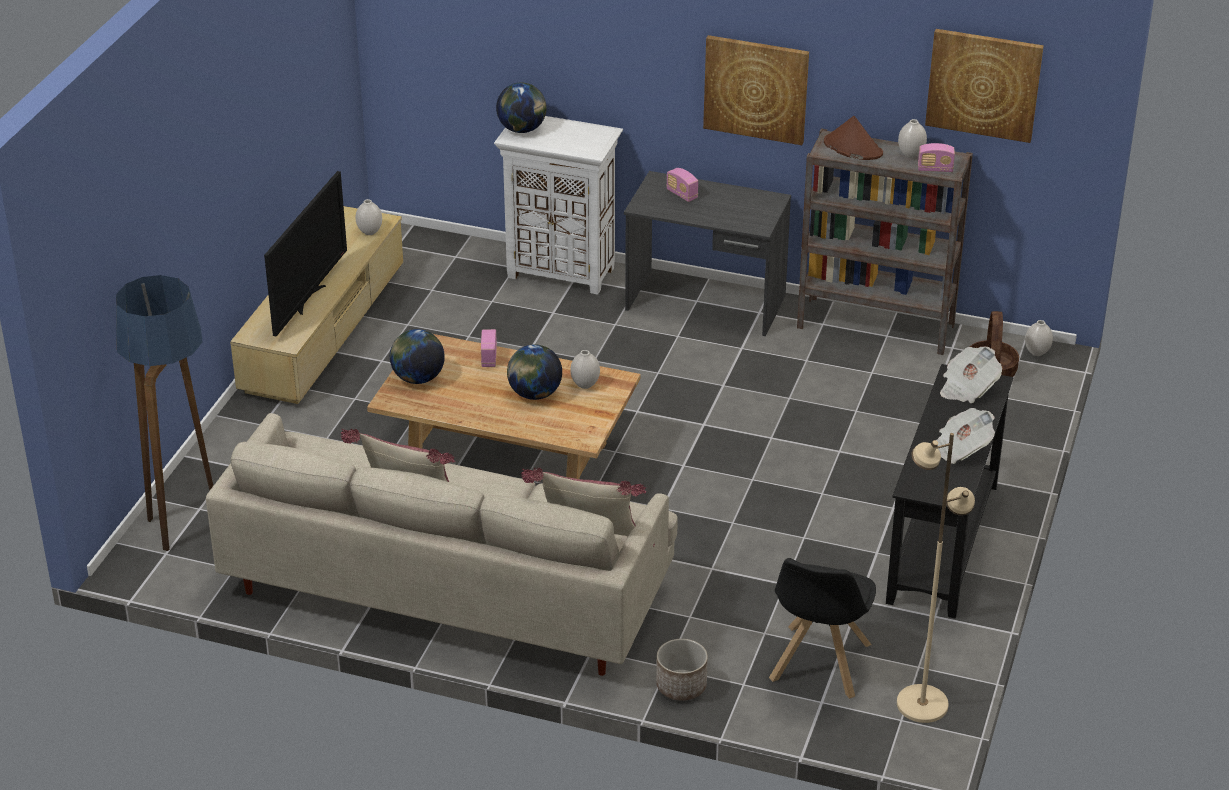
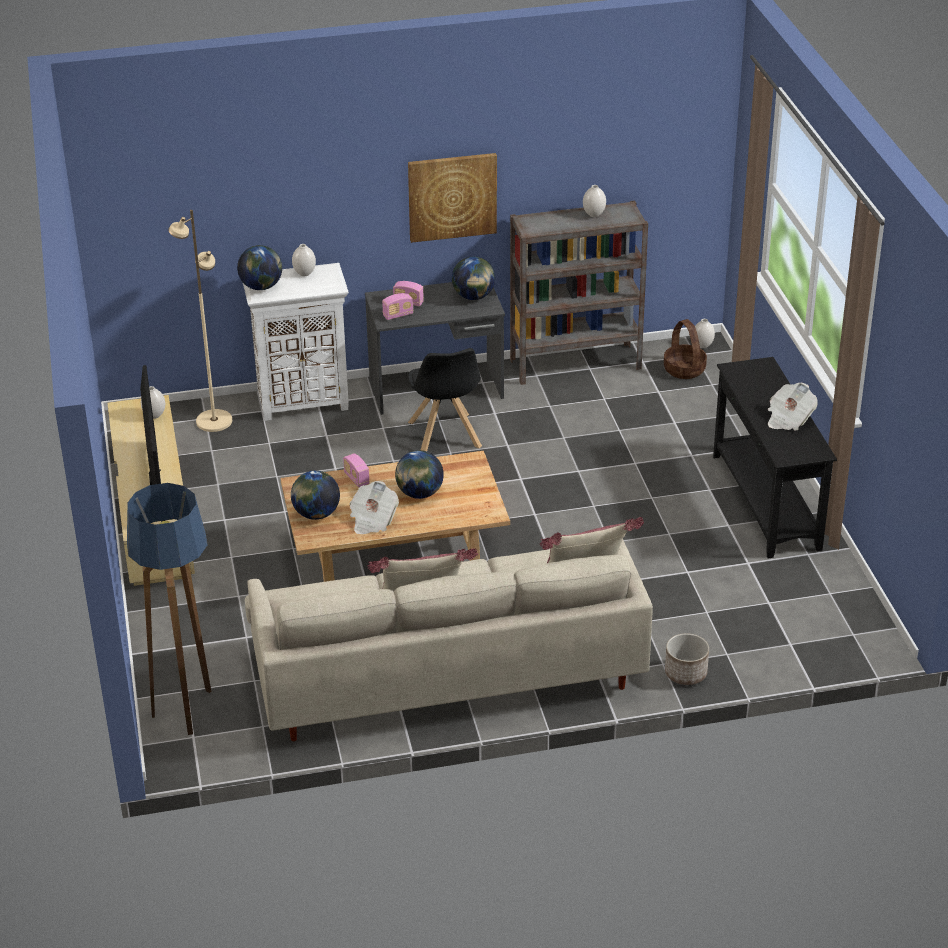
camera: 30 degrees left, 0 degrees up
(585, 385) = (451, 473): white vase -> white vase (304, 274)
(754, 209) = (473, 297): none -> globe
(819, 665) = (765, 619): black chair -> black chair (445, 437)
(852, 148) = (547, 222): brown hat -> none
(921, 704) = (855, 618): beige floor lamp -> beige floor lamp (213, 421)
(935, 169) = (621, 220): radio -> radio (398, 315)
(967, 388) = (751, 375): newspaper -> newspaper (372, 520)
(983, 84) = (639, 142): picture -> none

